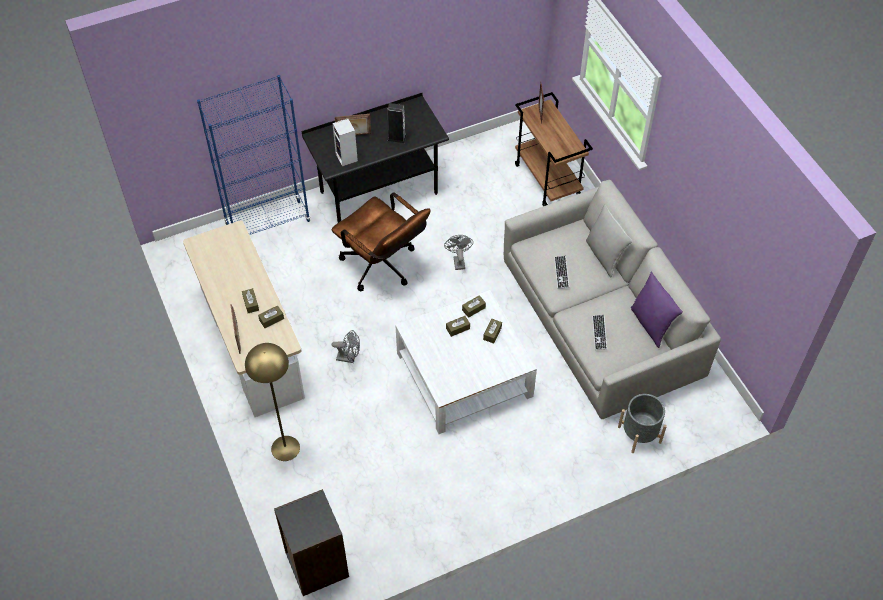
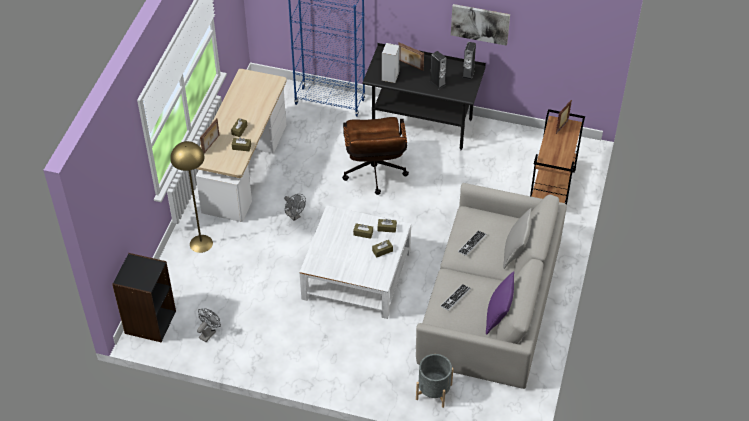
camera: 40 degrees right, 5 degrees down
(411, 52) = (480, 23): none -> picture
(415, 112) = (468, 74): none -> speaker
(458, 261) = (430, 202): grey fan -> grey fan (209, 333)

